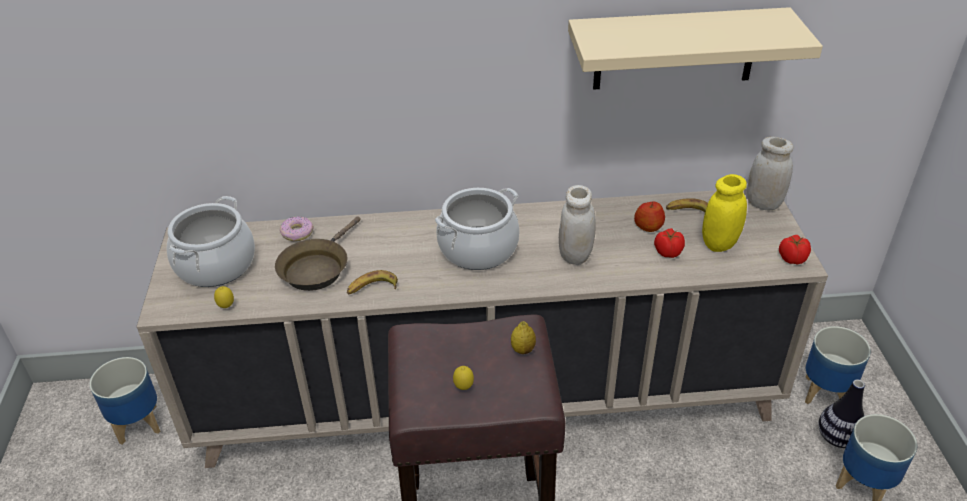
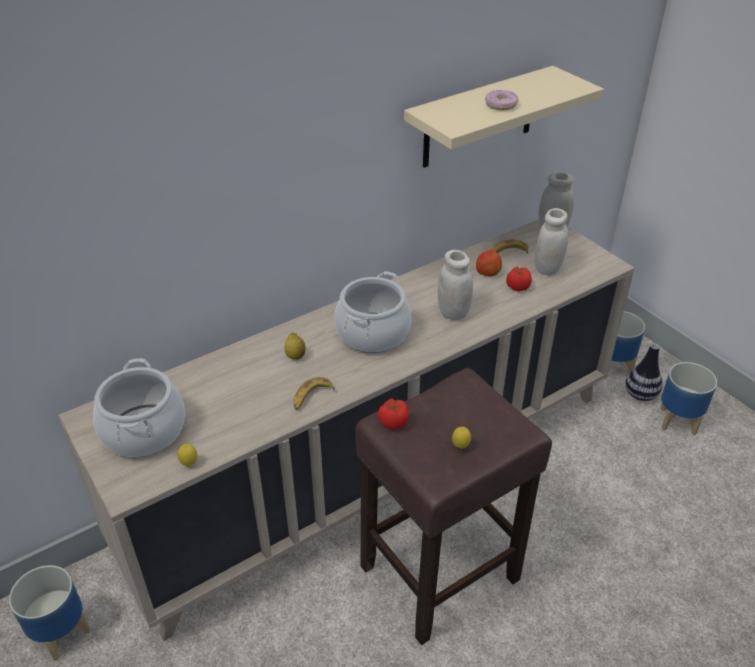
camera: 30 degrees left, 0 degrees up
(297, 233) = (199, 375): donut -> donut (501, 105)
(317, 268) = (246, 398): brown frying pan -> none
(523, 349) = (480, 399): lemon -> lemon (295, 356)
(719, 244) = (547, 269): yellow jar -> white jar
(791, 258) = (603, 263): tomato -> tomato (393, 422)

